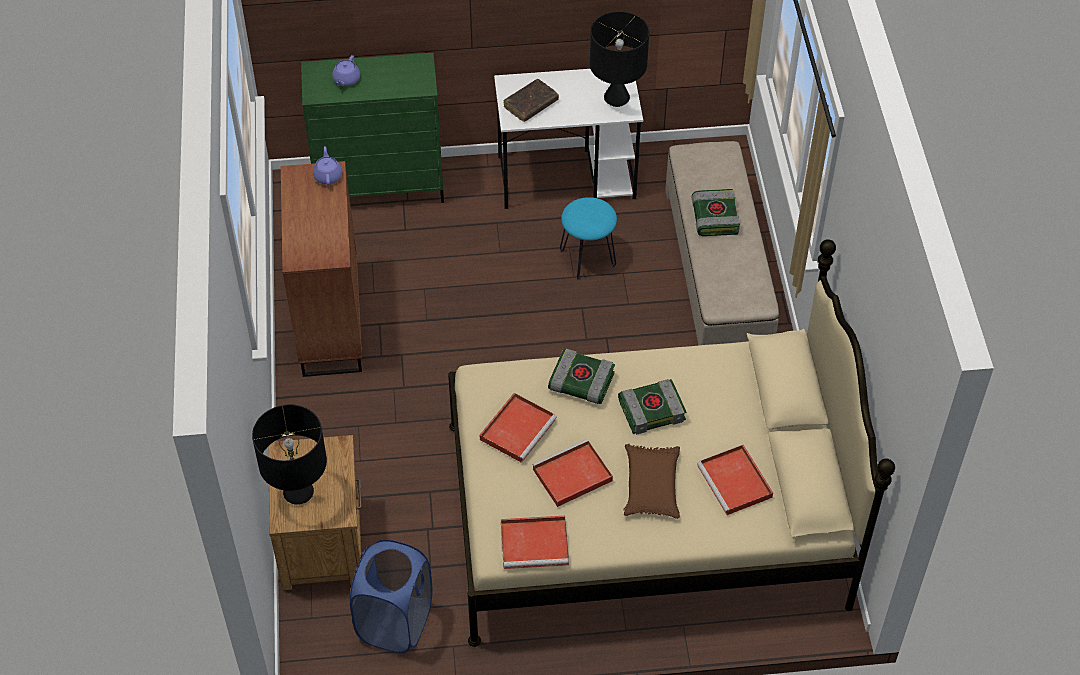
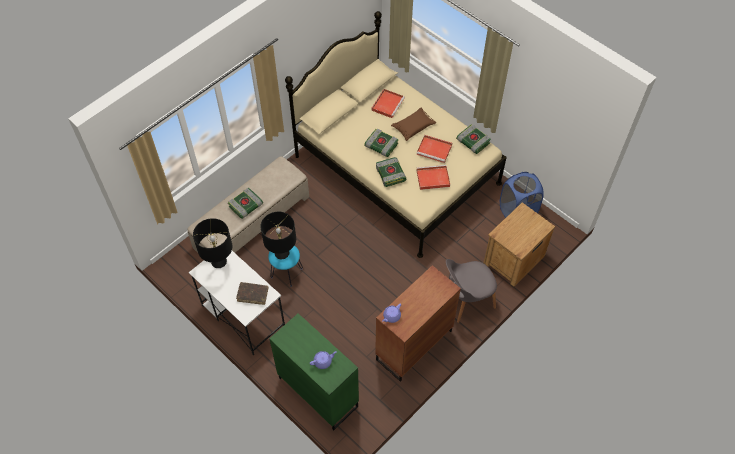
camera: 130 degrees left, 5 degrees up
(298, 493) = (530, 230): black table lamp -> black table lamp (282, 254)
(326, 429) = (466, 300): none -> grey chair
(536, 543) = (472, 142): red tray -> book

